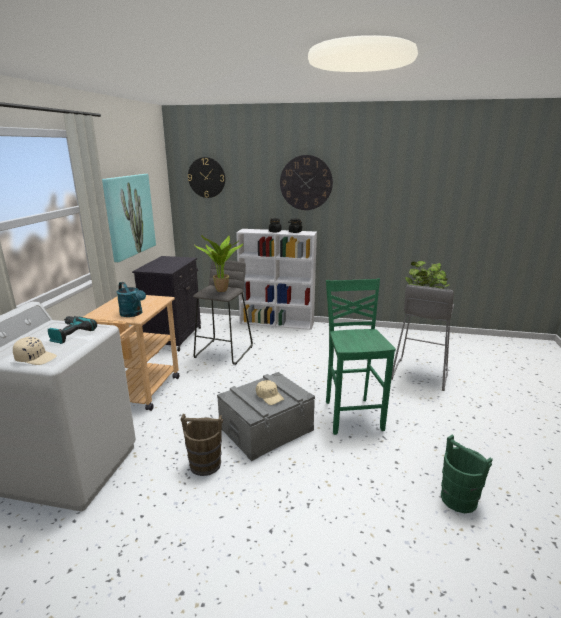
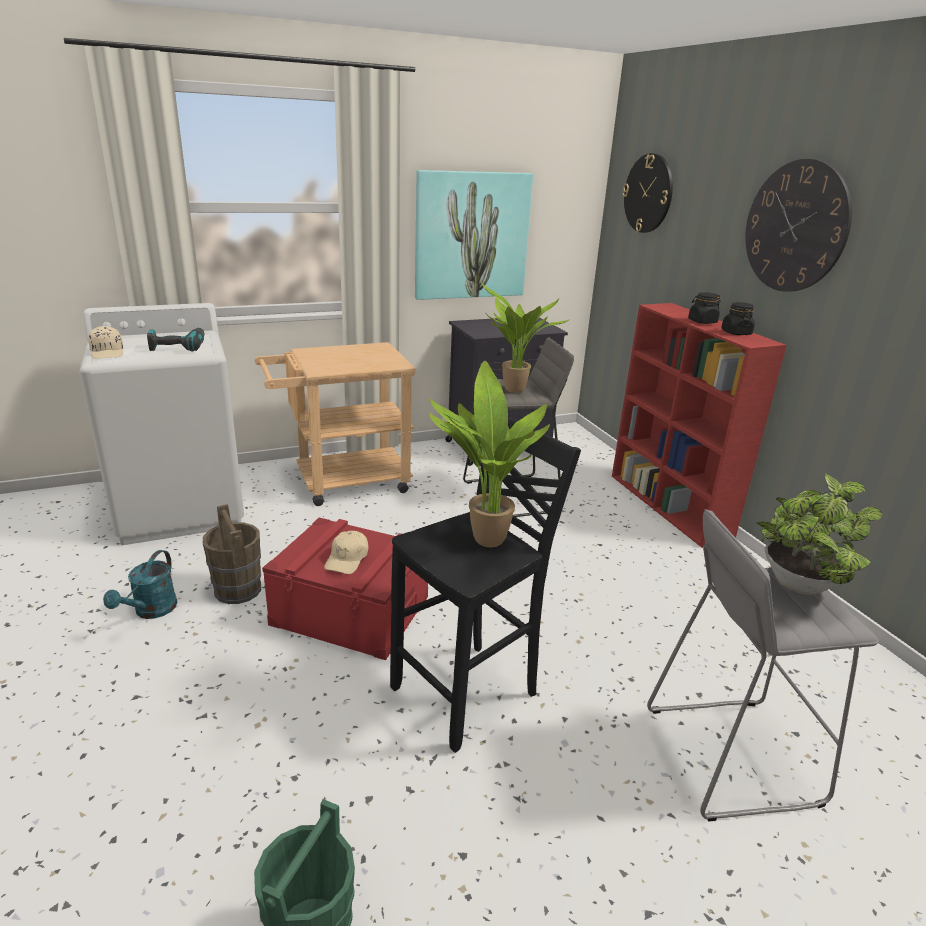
camera: 55 degrees right, 5 degrees up
(133, 314) = (328, 365): turquoise watering can -> turquoise watering can (151, 611)
(266, 428) = (351, 610): grey storage box -> red storage box
(277, 323) = (669, 506): white bookcase -> red bookcase
(352, 415) = (469, 692): green stool -> black stool
(356, 335) = (483, 540): none -> potted plant

